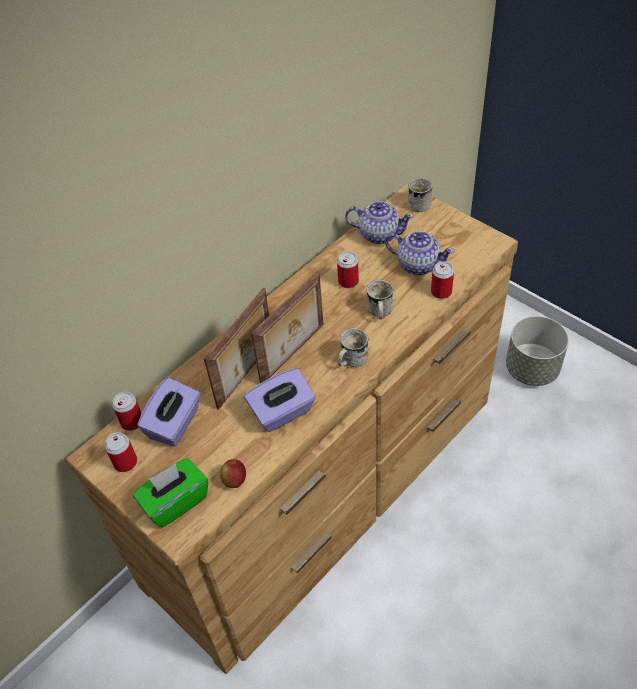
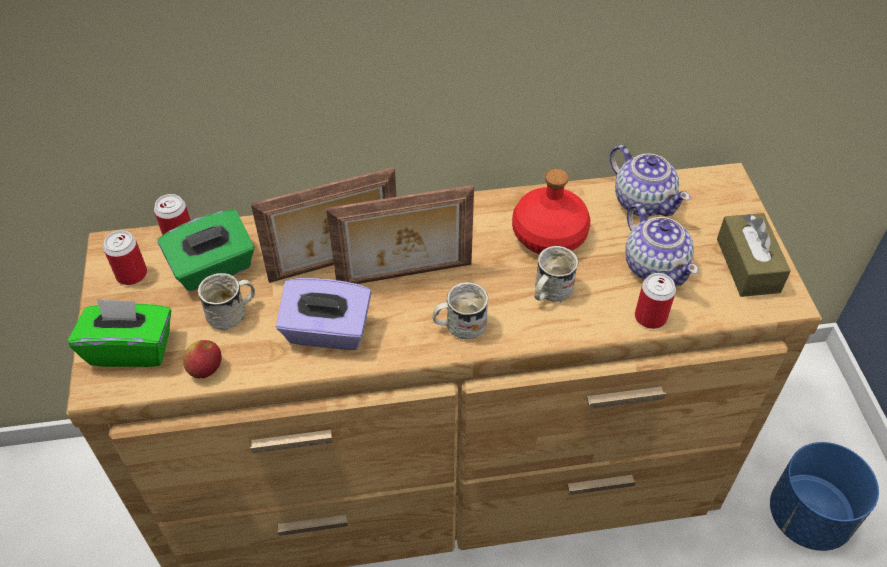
camera: 35 degrees right, 0 degrees up
(175, 424) = (213, 268): purple tissue box -> green tissue box
(348, 281) = (549, 234): can -> red bottle
(420, 202) = (735, 195): white mug -> white mug (233, 313)
(461, 235) = (747, 265): none -> brown tissue box
(531, 369) = (807, 516): grey planter -> blue planter

